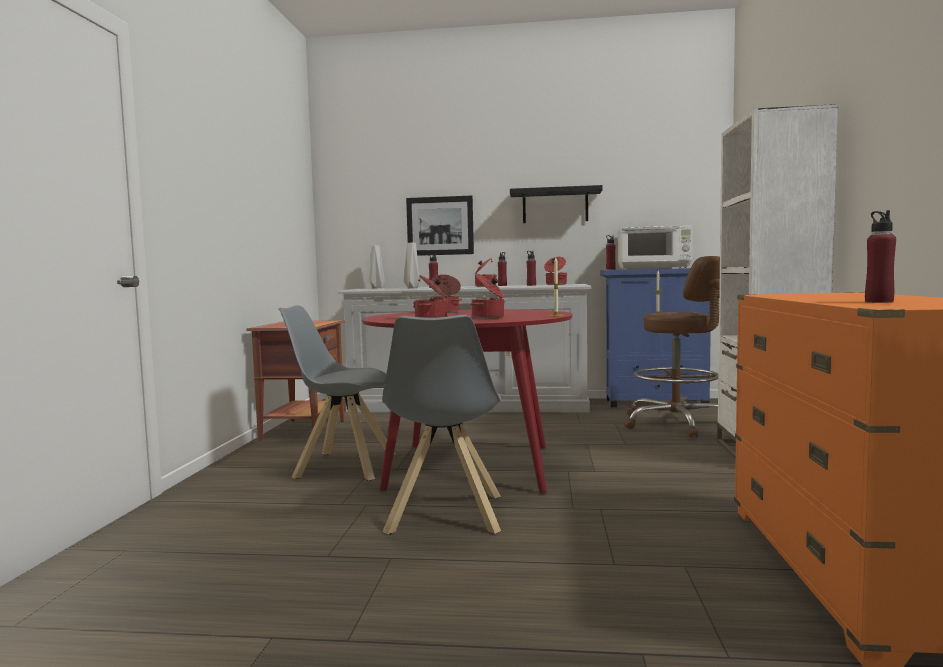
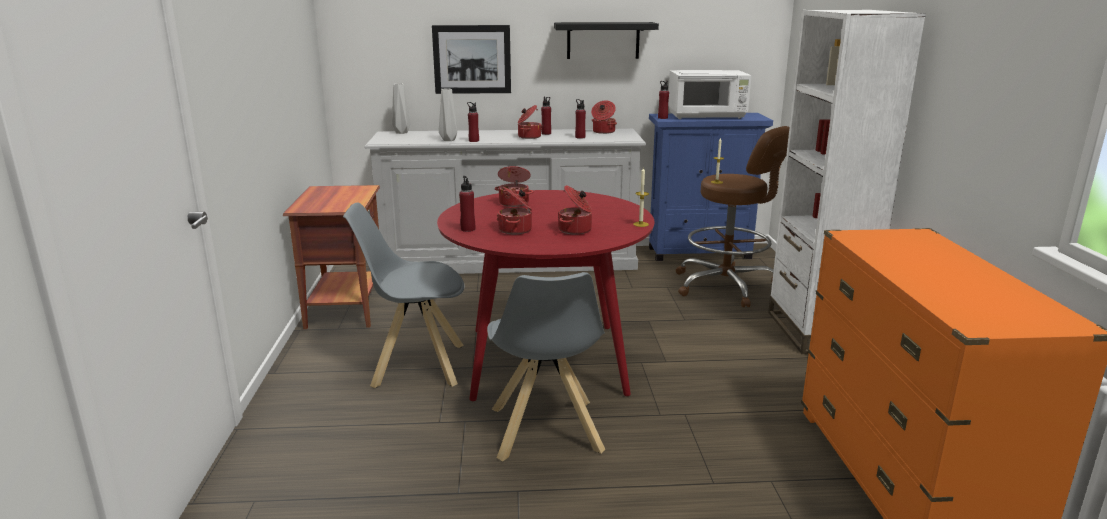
camera: 10 degrees left, 15 degrees up
(879, 302) = (961, 296): red bottle -> red bottle (468, 229)

